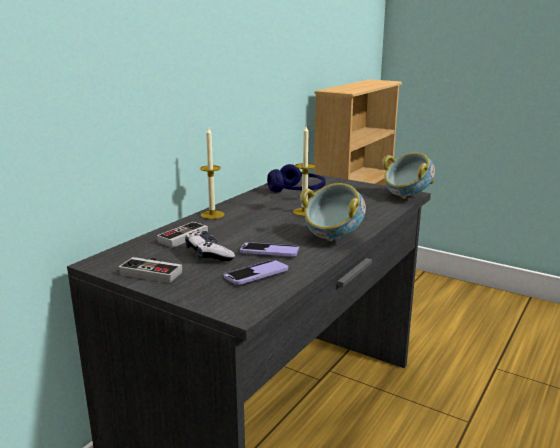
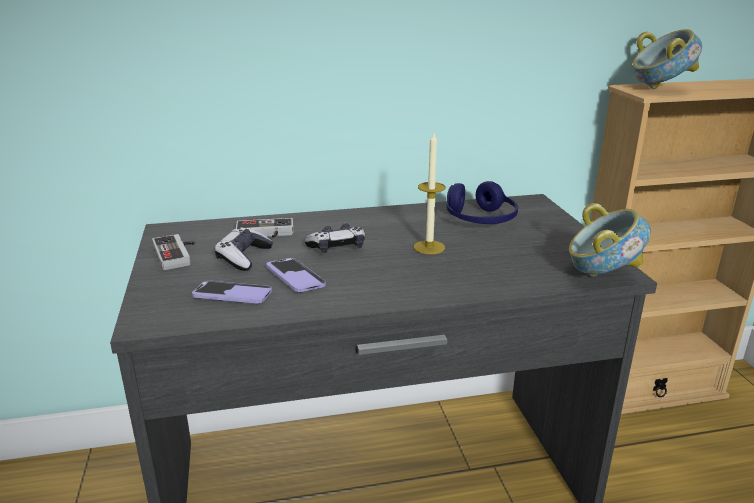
camera: 45 degrees right, 5 degrees up
(212, 215) = (338, 217): candle -> none
(254, 229) = (337, 248): none -> game controller
(332, 238) = (383, 290): bowl -> bowl (659, 88)

